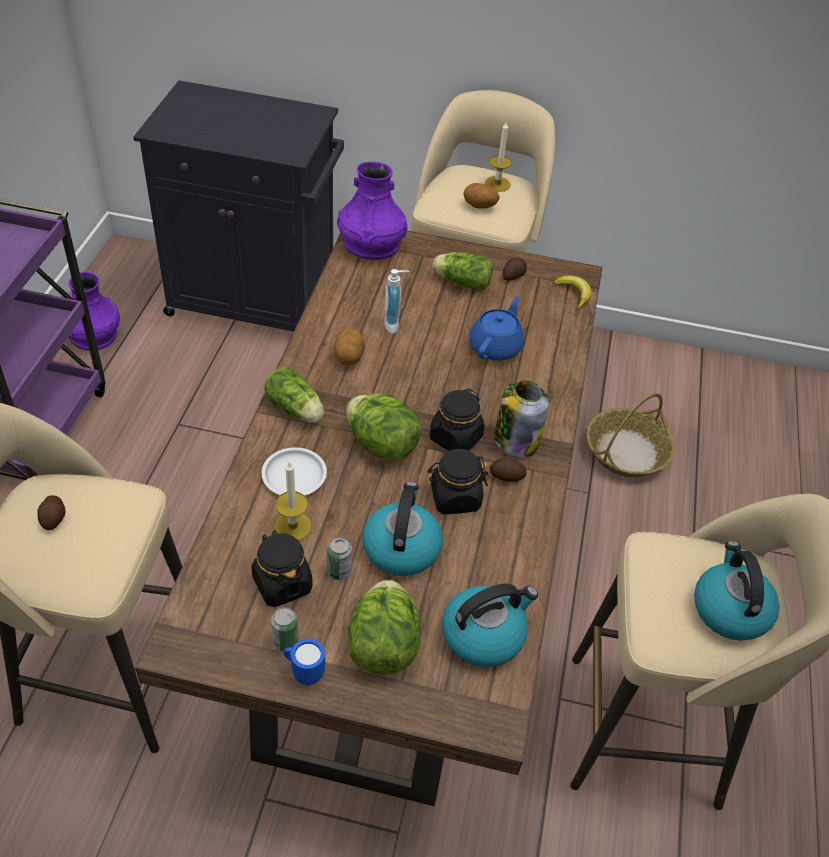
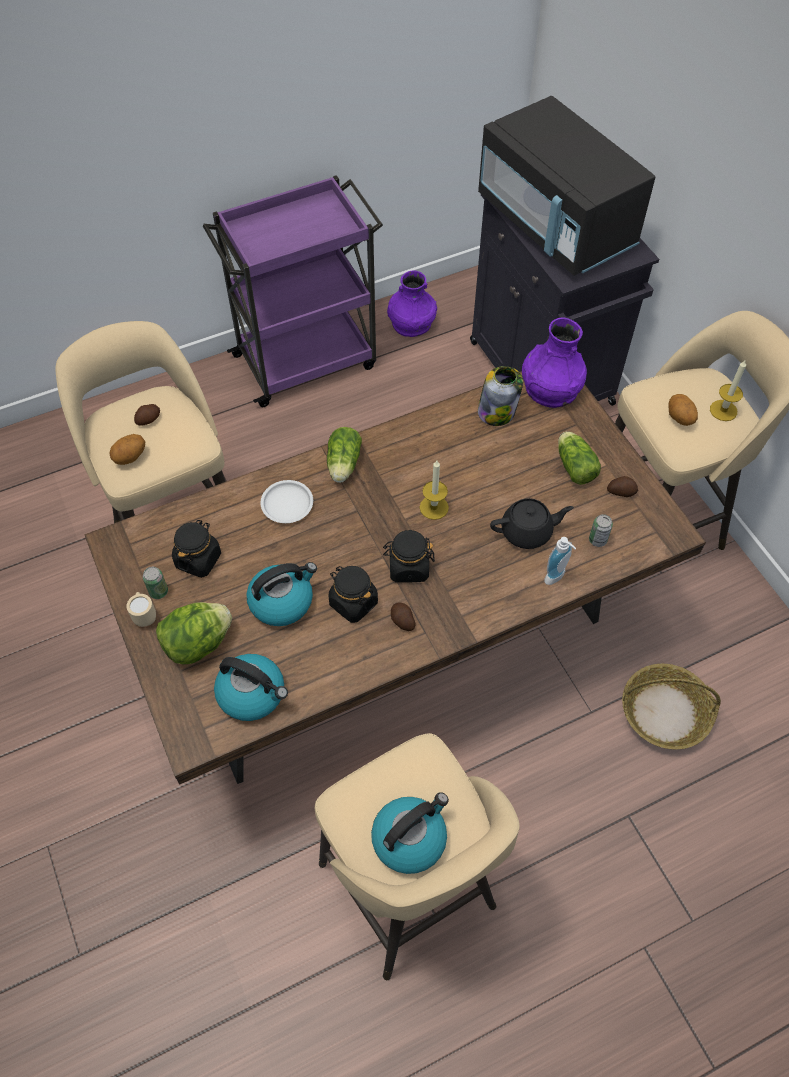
camera: 55 degrees right, 10 degrees up
(230, 126) = (555, 225): none -> black microwave
(292, 526) = (246, 533): candle -> candle (434, 507)
(304, 673) = (145, 616): blue mug -> beige mug
(339, 571) = (233, 581): can -> can (597, 540)
(349, 357) = (421, 457): potato -> potato (130, 457)
(382, 445) = (359, 531): lettuce -> none
(394, 324) = (482, 459): soap dispenser -> soap dispenser (557, 577)
(496, 346) = (527, 532): blue teapot -> black teapot
(516, 440) = (443, 604): jar -> jar (497, 411)
(574, 294) = (647, 543): banana -> none

